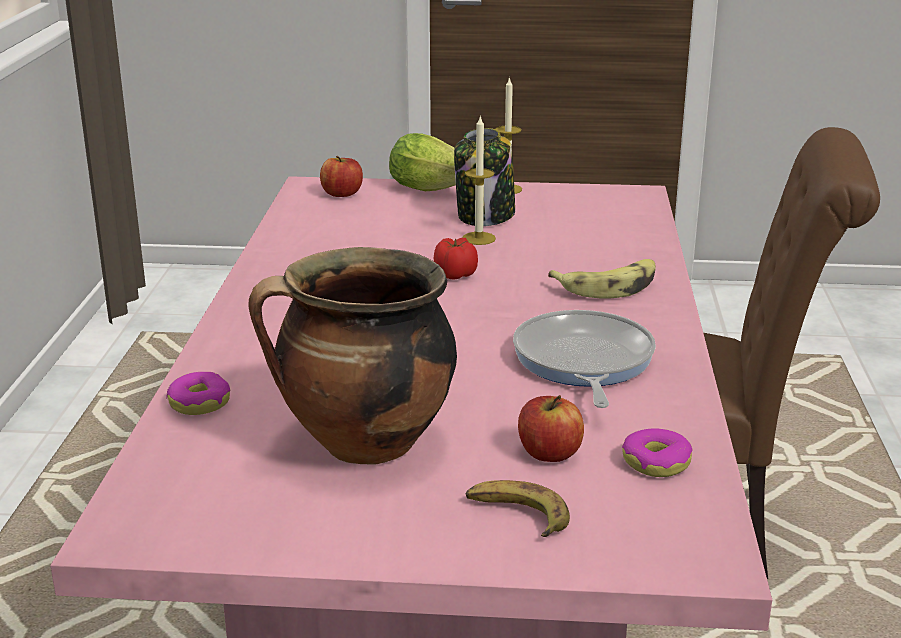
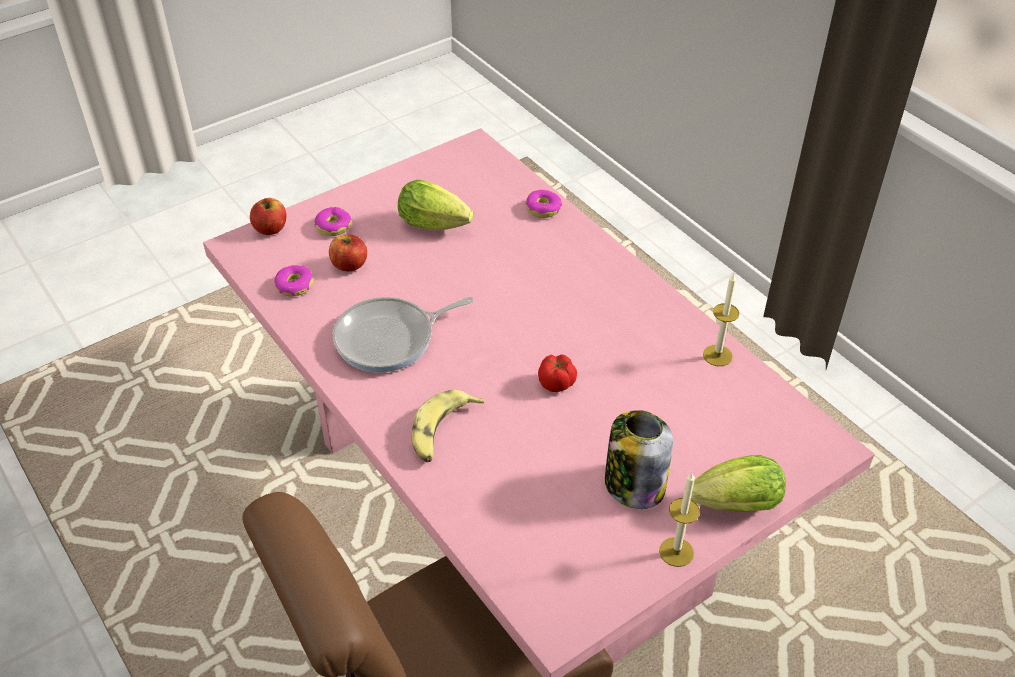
camera: 140 degrees right, 20 degrees up
(342, 194) = (786, 448): apple -> apple (270, 228)
(363, 446) = (437, 225): cooking pot -> lettuce
(478, 238) = (597, 443): candle -> candle (717, 355)
(516, 515) = (333, 226): banana -> donut
(582, 362) = (390, 339): frying pan -> frying pan turned 105 degrees clockwise

